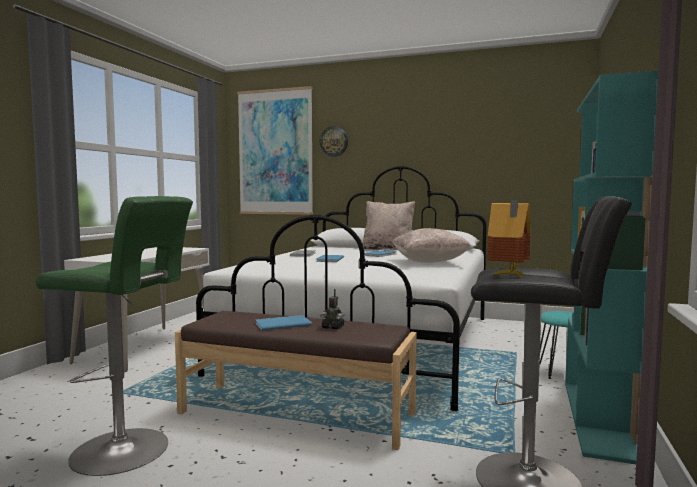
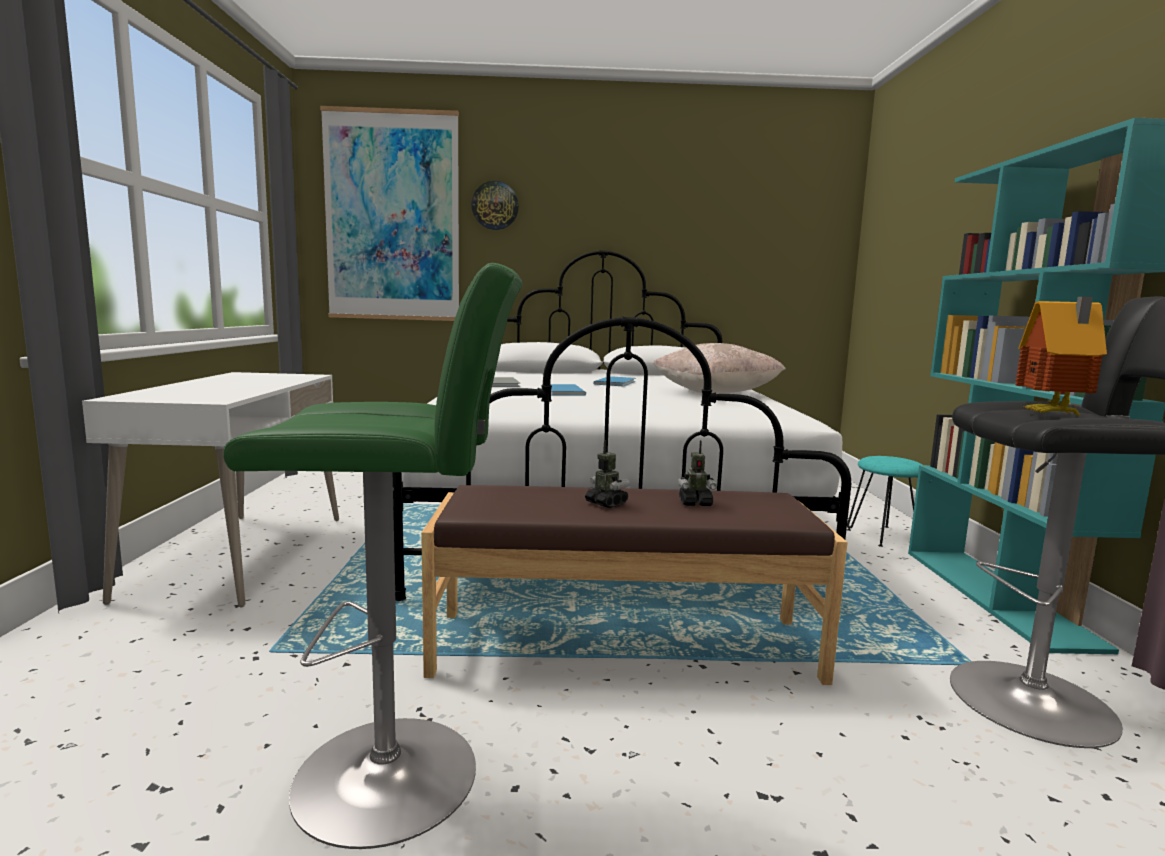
camera: 20 degrees left, 5 degrees up
(281, 324) = (606, 503): blue book -> toy robot
(388, 249) = (605, 375): beige pillow -> none

